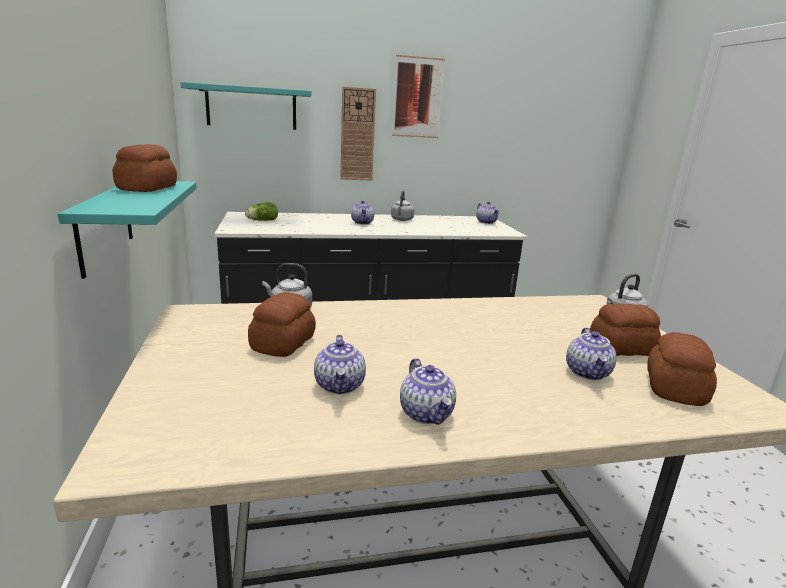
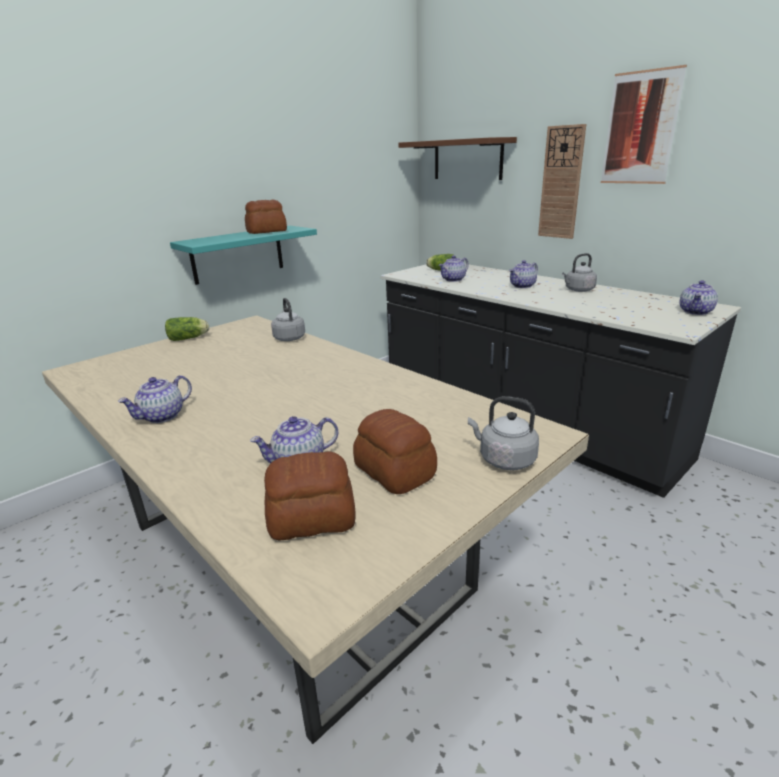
camera: 60 degrees right, 5 degrees up
(169, 353) = (189, 338): none -> lettuce
(251, 107) = (467, 159): turquoise shelf -> brown shelf
(284, 343) = (232, 353): bread -> none
(340, 386) = (183, 383): teapot -> teapot (453, 279)

